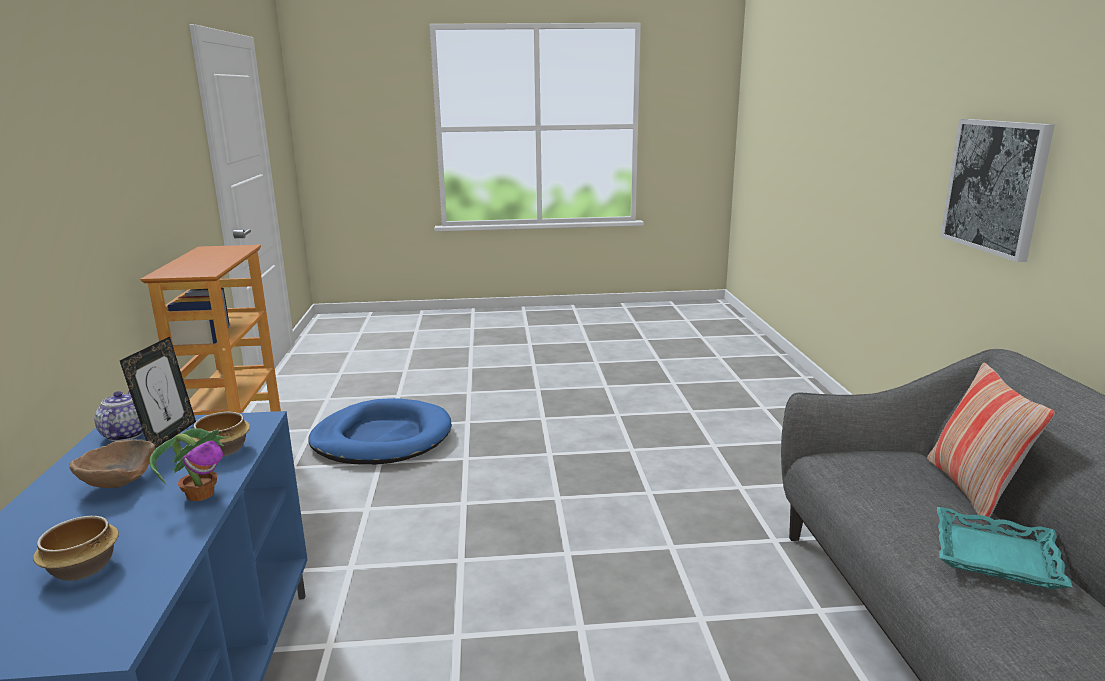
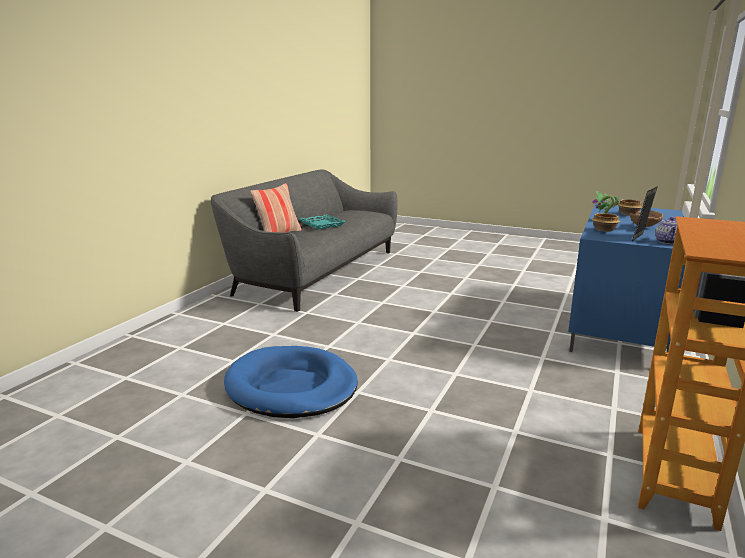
camera: 150 degrees left, 0 degrees up
(382, 438) = (508, 466): blue dog bed -> blue dog bed (291, 387)
(995, 186) = (161, 120): picture -> none

